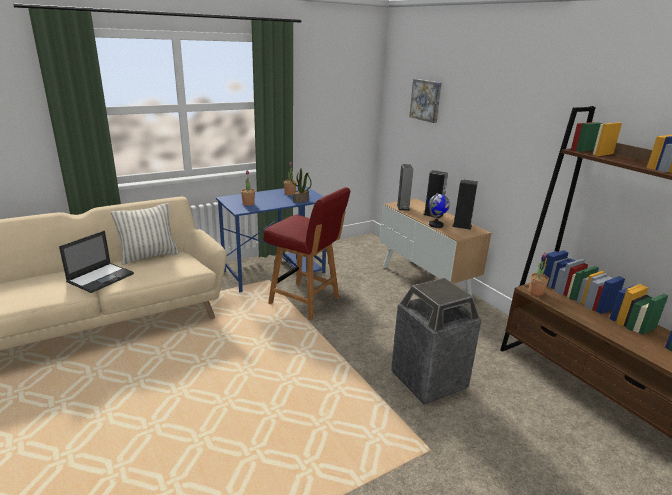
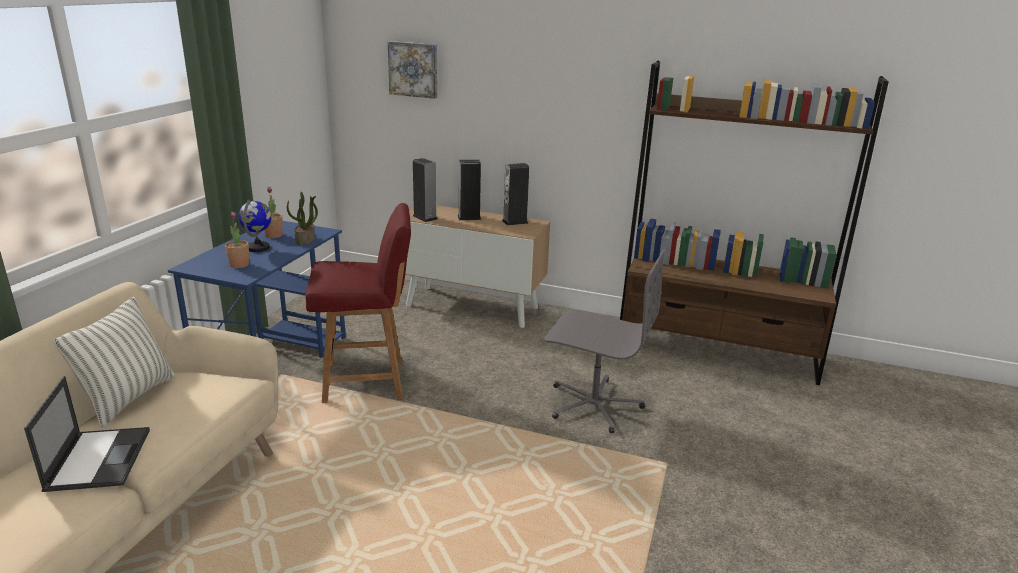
camera: 40 degrees left, 0 degrees up
(428, 380) = (593, 404): trash can -> grey office chair
(436, 225) = (489, 228): globe -> globe (258, 248)
(536, 292) = (648, 269): potted plant -> none

